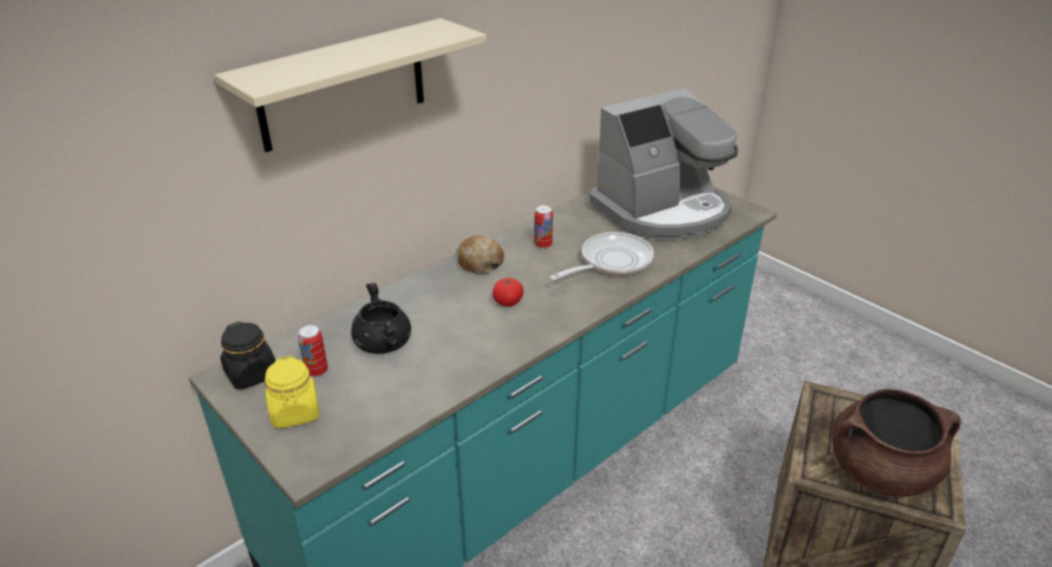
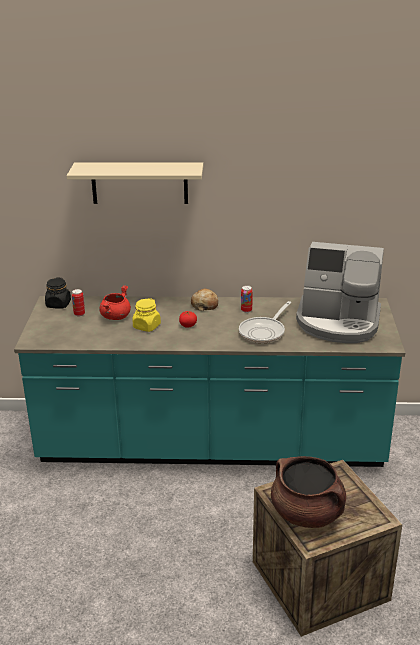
camera: 45 degrees right, 5 degrees down
(295, 412) = (53, 323): yellow jar -> yellow jar (146, 326)
(382, 343) = (115, 316): black cooking pot -> red cooking pot
(611, 262) = (264, 332): frying pan -> frying pan turned 120 degrees clockwise

